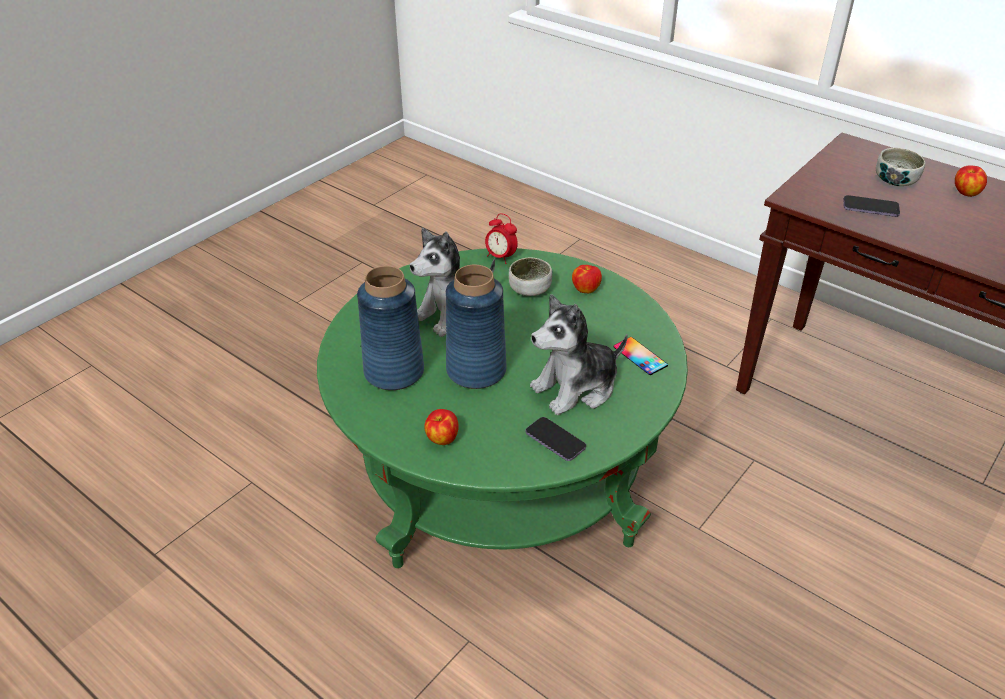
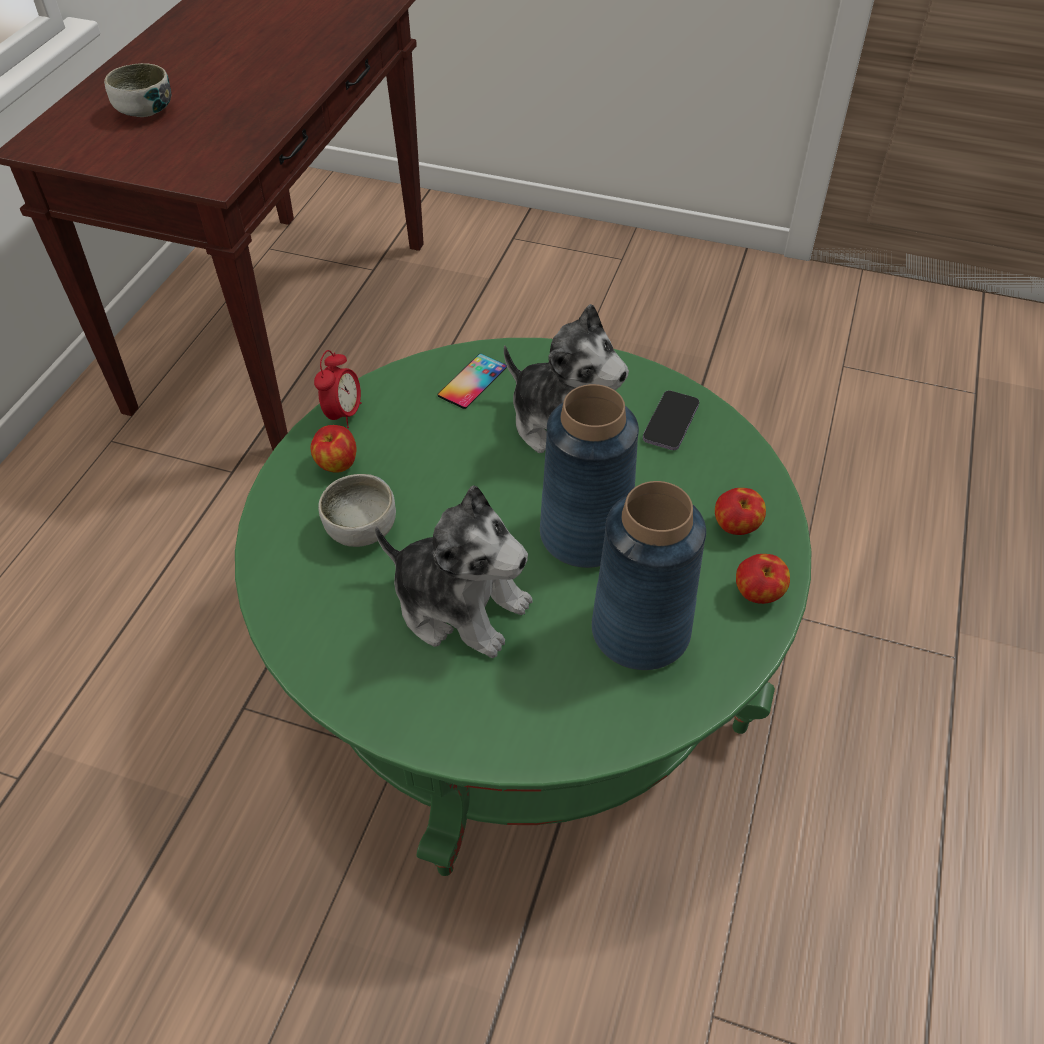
camera: 110 degrees left, 10 degrees up
(500, 257) = (274, 593): alarm clock -> alarm clock (343, 414)
(870, 208) = (224, 124): phone -> none
(965, 193) = (165, 67): apple -> apple (758, 594)

